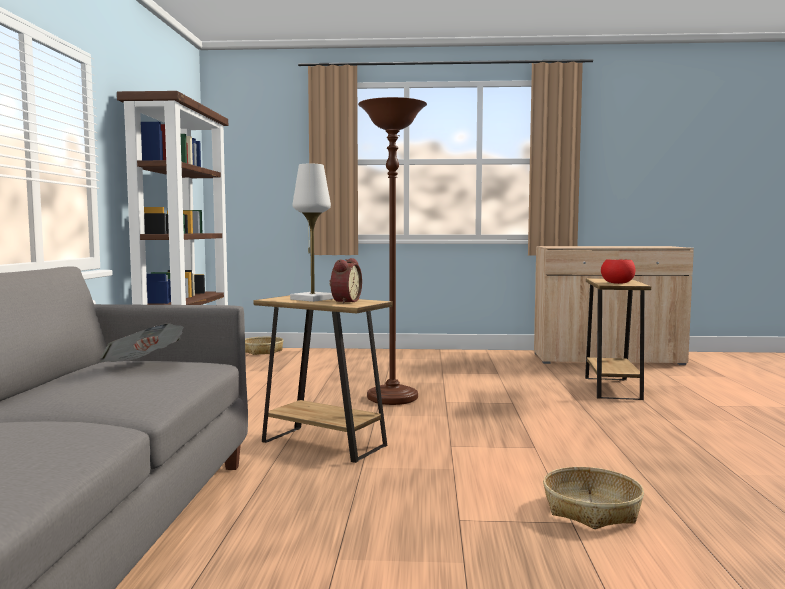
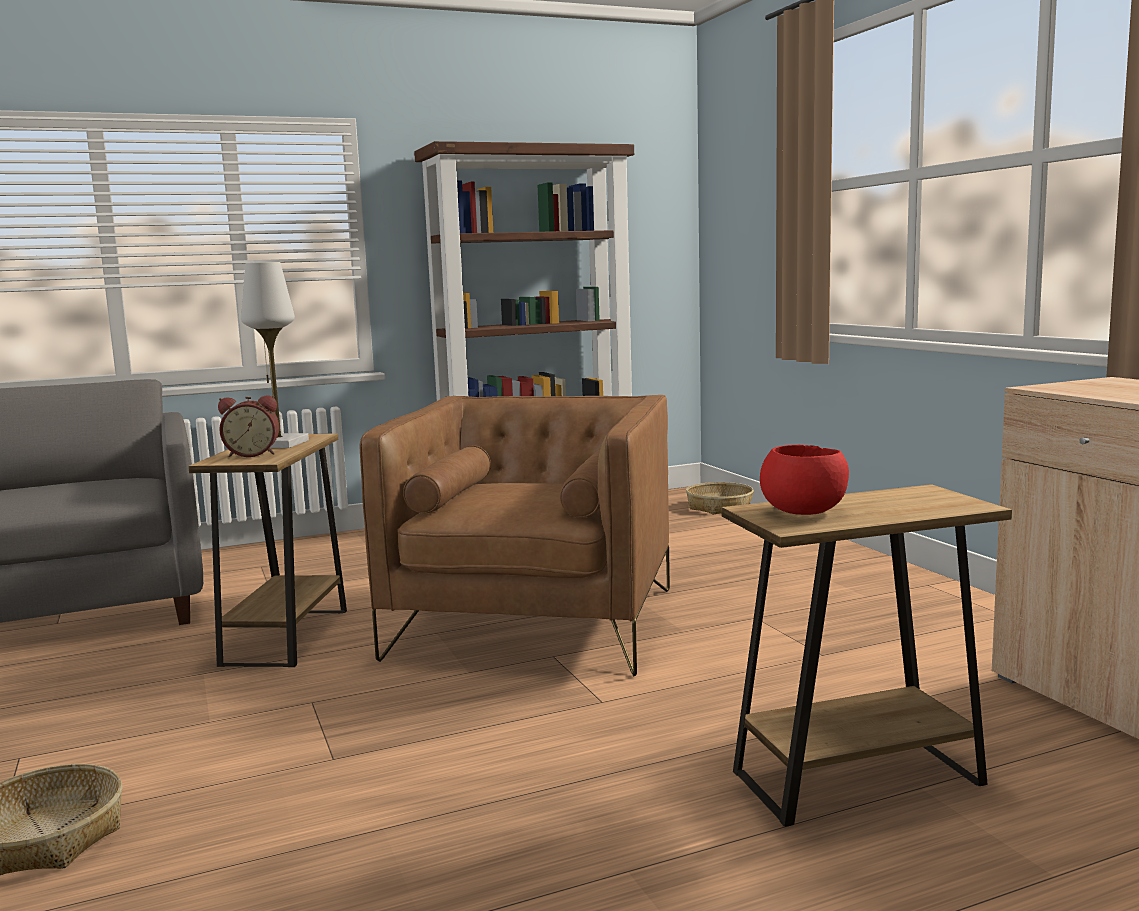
camera: 65 degrees right, 5 degrees up
(143, 366) = (93, 489): newspaper -> none
(392, 398) = (535, 623): brown floor lamp -> brown armchair

